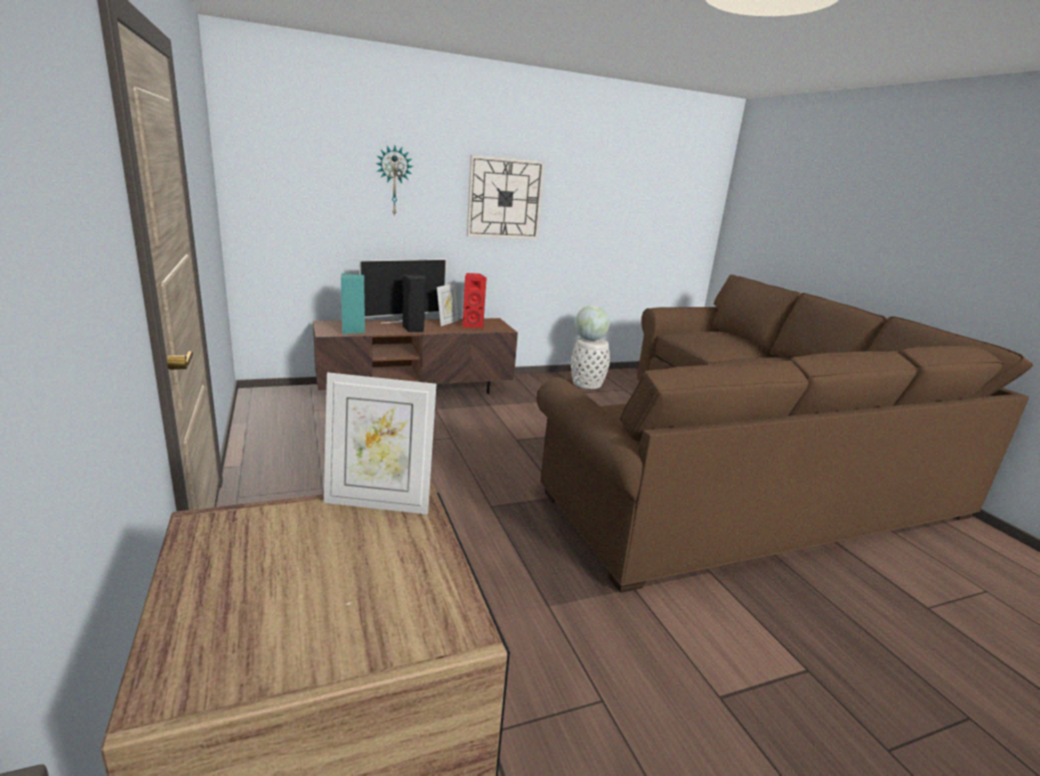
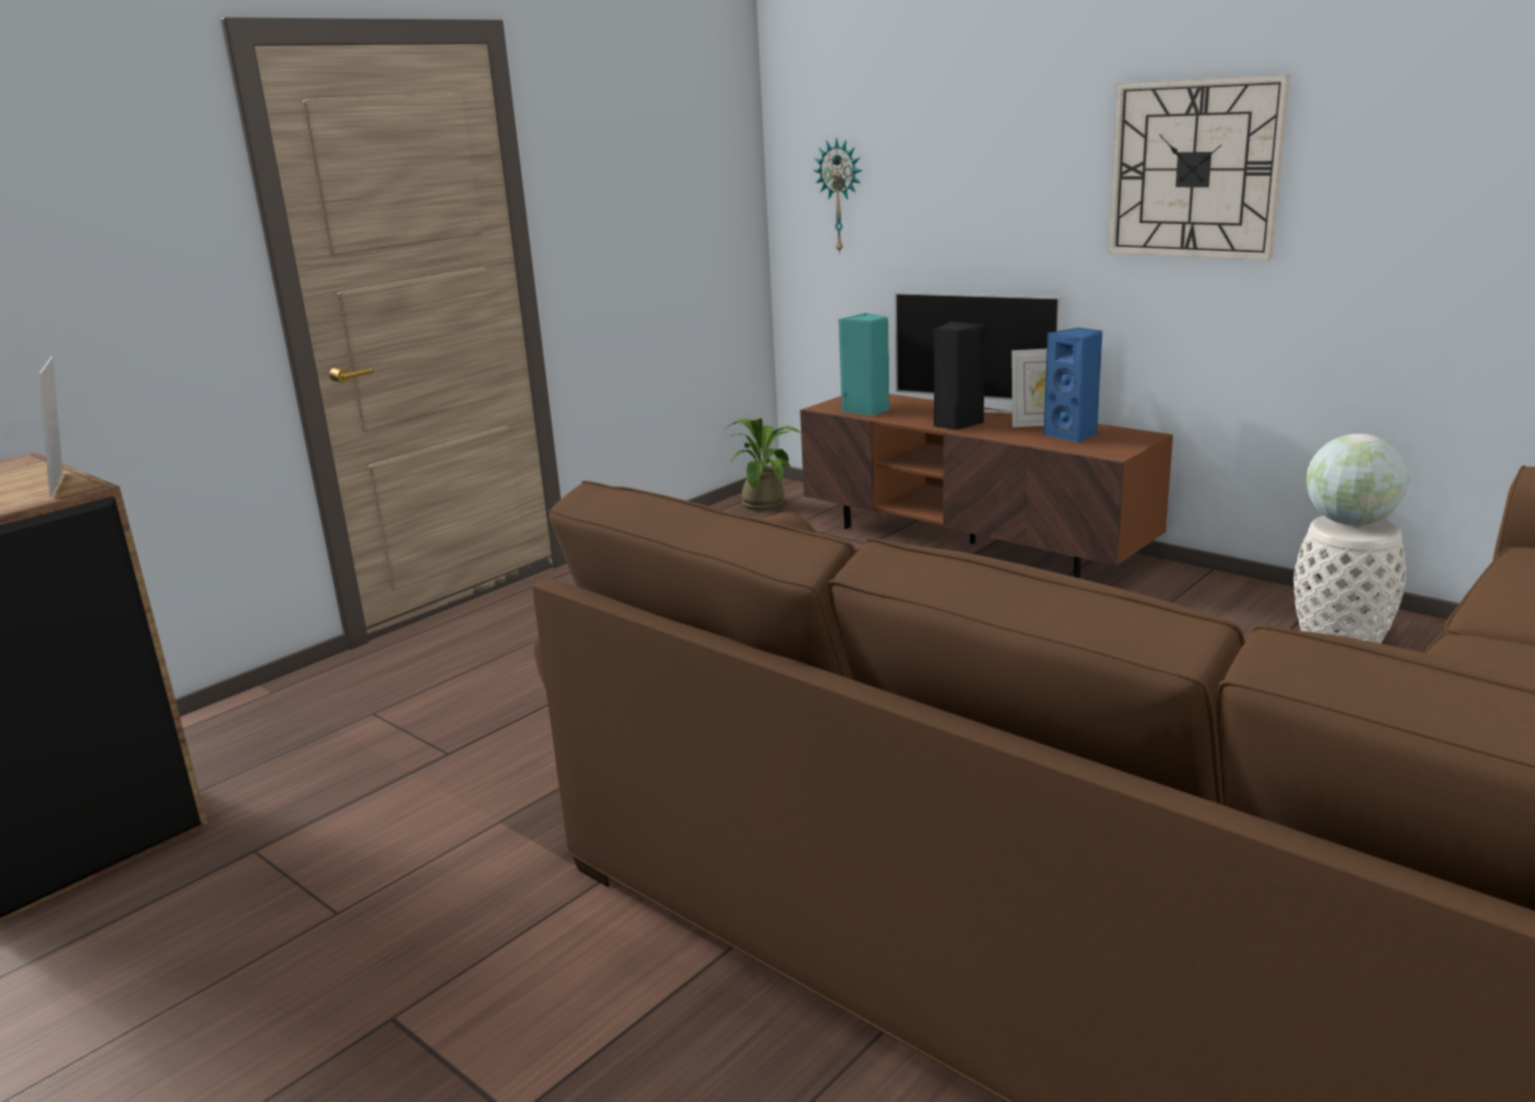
camera: 65 degrees right, 0 degrees up
(266, 404) = (766, 502): none -> potted plant
(394, 181) = (983, 150): wall clock -> wall clock (841, 196)
(472, 325) = (1073, 435): red speaker -> blue speaker

